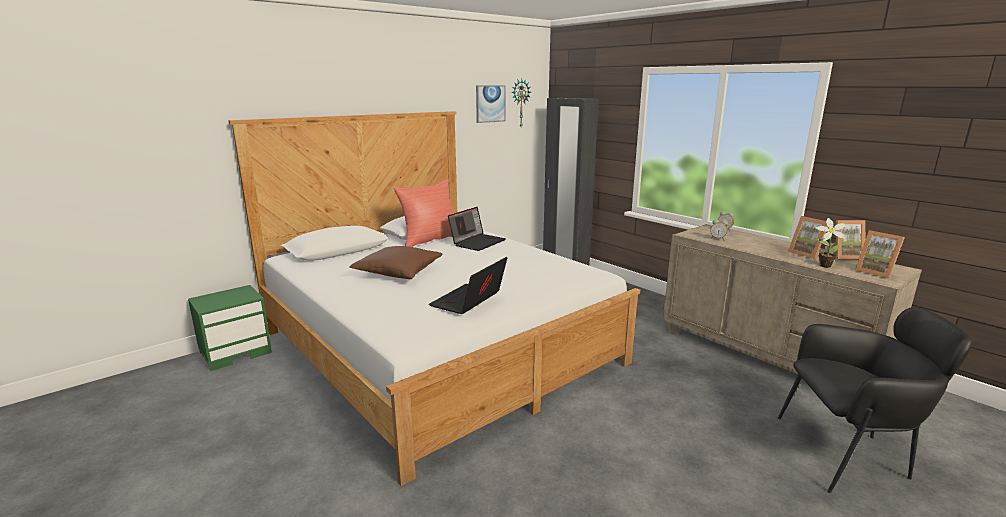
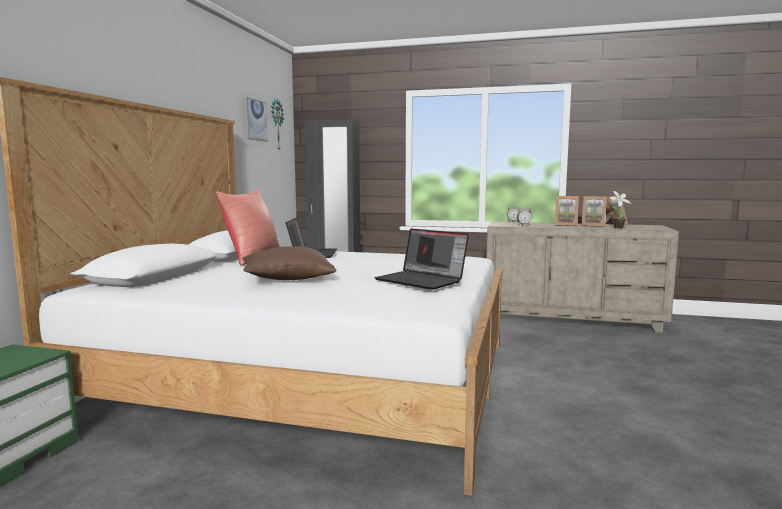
camera: 35 degrees left, 10 degrees down
(469, 301) = (422, 280): laptop -> laptop turned 45 degrees counterclockwise
(850, 454) = (701, 356): black armchair -> none
(875, 272) = (648, 227): picture frame -> picture frame (565, 225)

